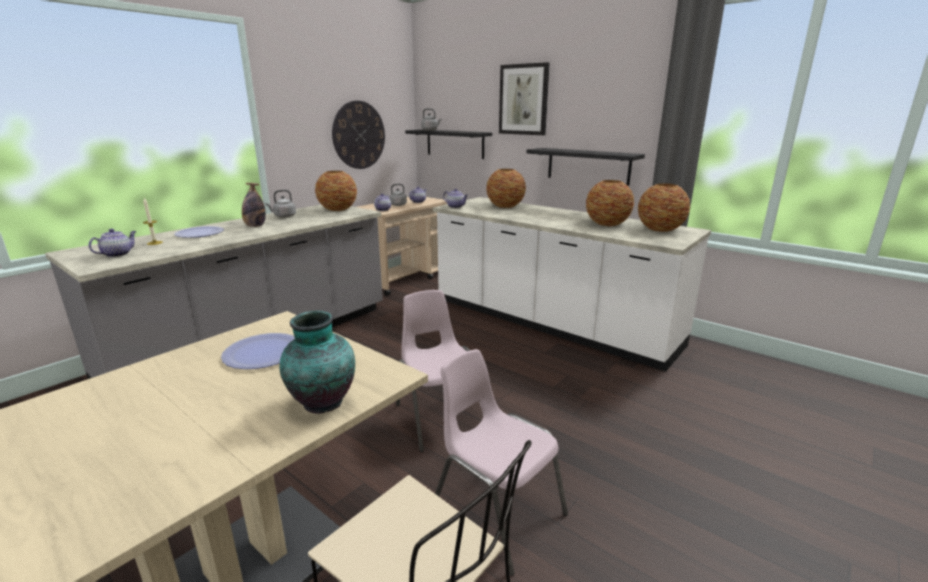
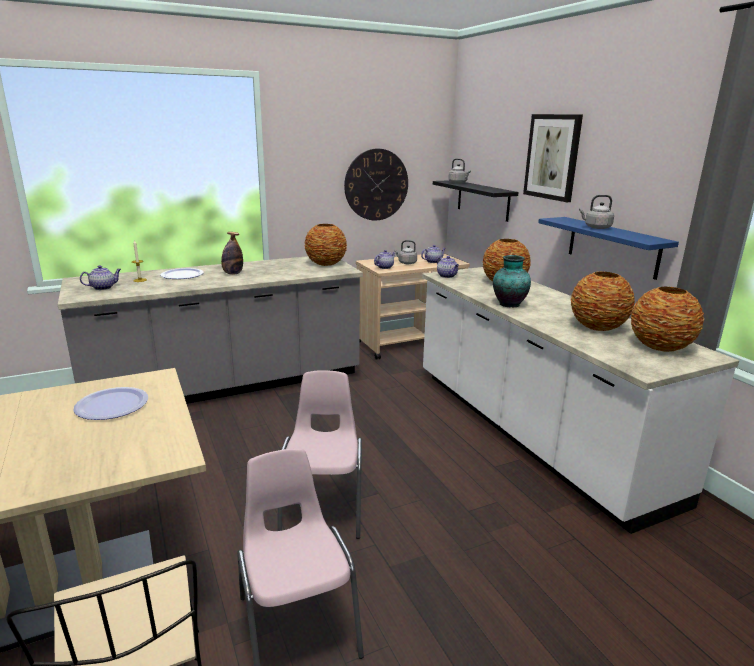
camera: 25 degrees right, 0 degrees up
(283, 216) = (269, 265): grey kettle -> grey kettle (596, 227)
(321, 403) = (97, 466): vase -> vase (508, 304)
(588, 166) = (612, 246): black shelf -> blue shelf

